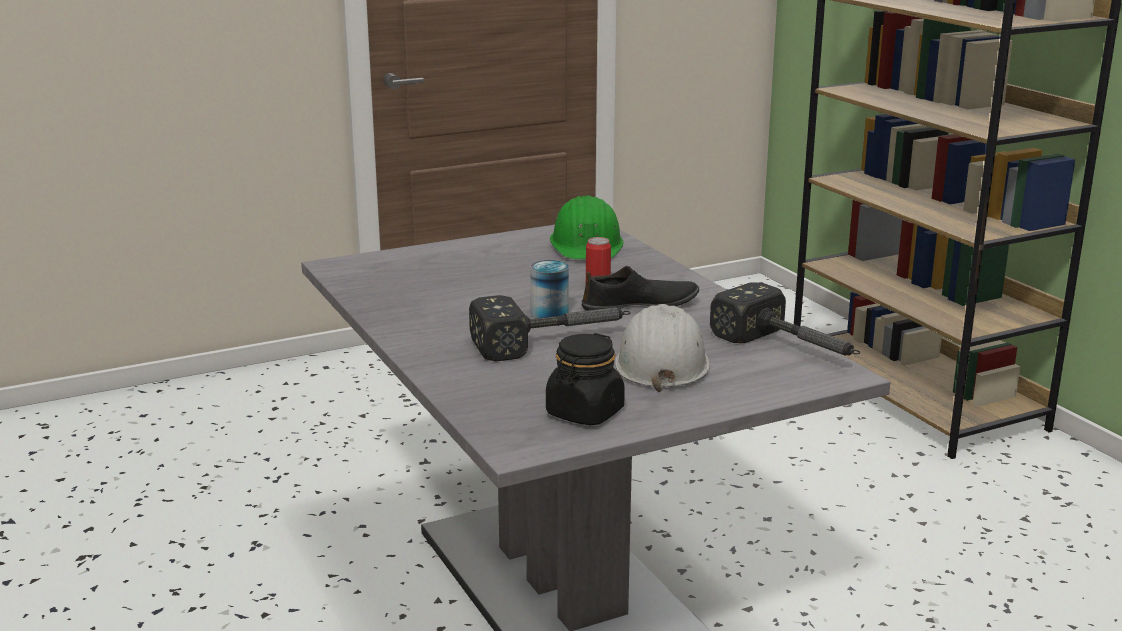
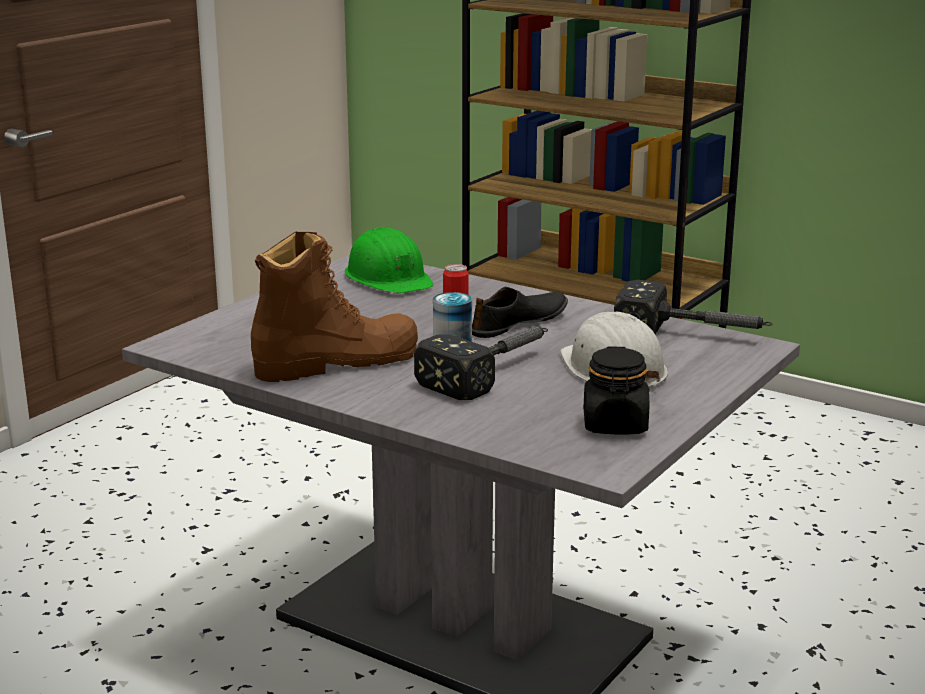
camera: 30 degrees left, 0 degrees up
(437, 306) = (336, 362): none -> brown boot

